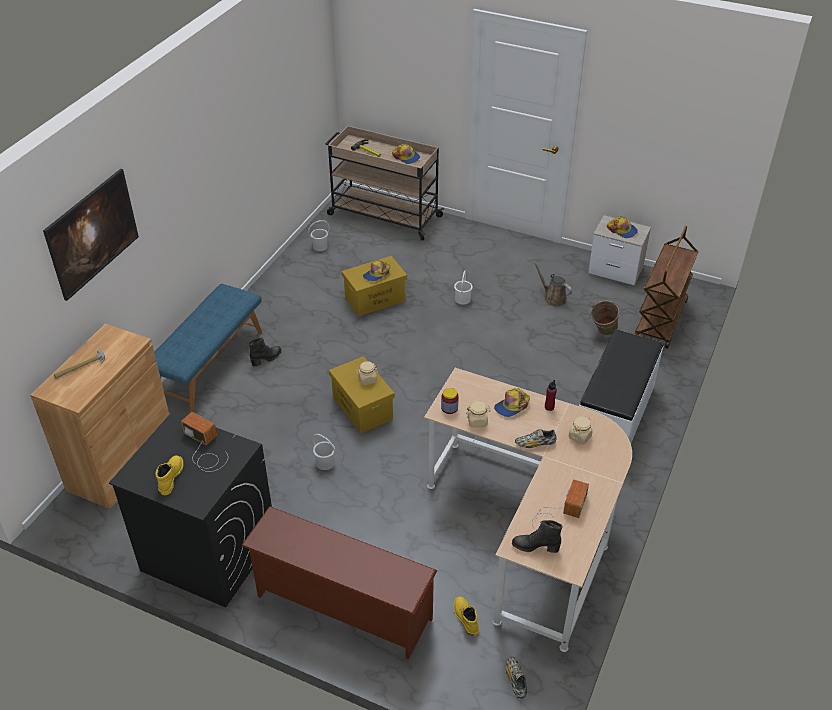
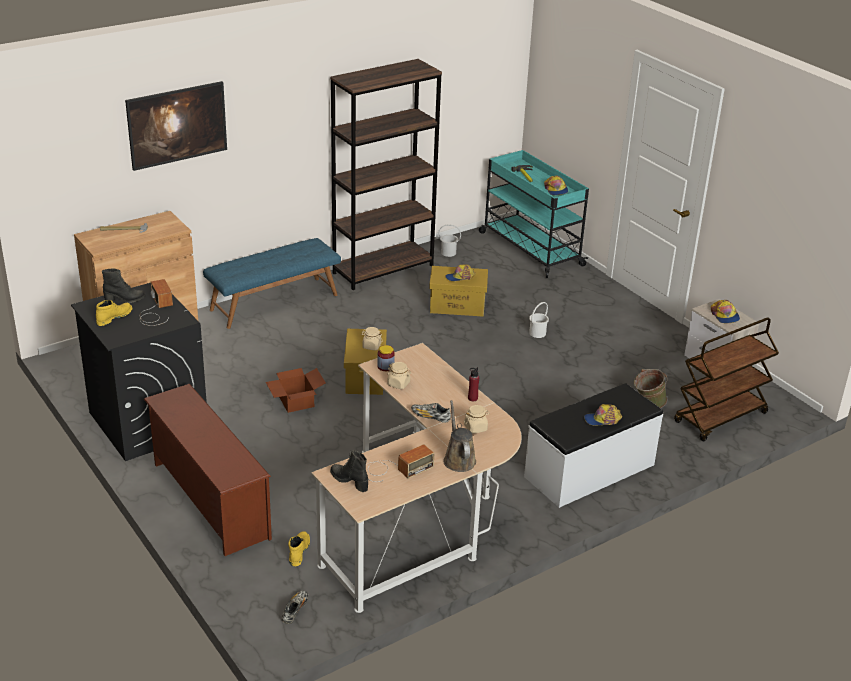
camera: 30 degrees right, 10 degrees down
(266, 358) = (322, 315): black boot -> black boot (125, 300)
(278, 286) = (383, 269): none -> brown bookcase
(325, 463) = (295, 402): white bucket -> cardboard box
(383, 215) = (530, 248): beige cart -> turquoise cart
(512, 406) = (441, 385): cap -> cap (602, 420)
(553, 298) = (627, 362): brown watering can -> brown watering can (458, 459)

